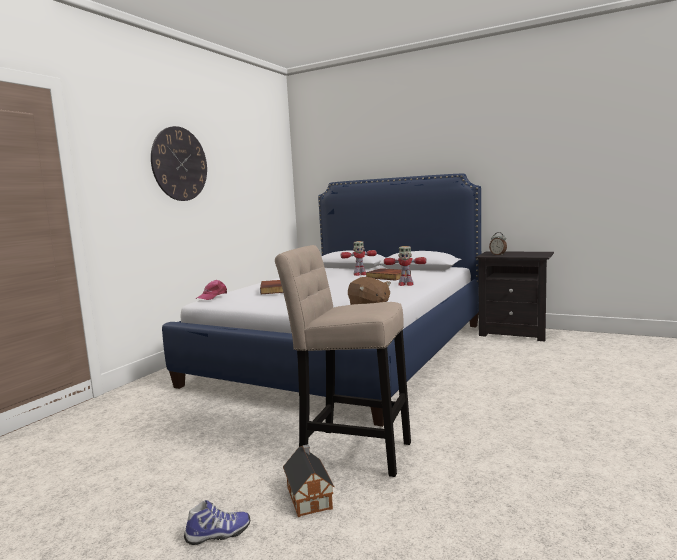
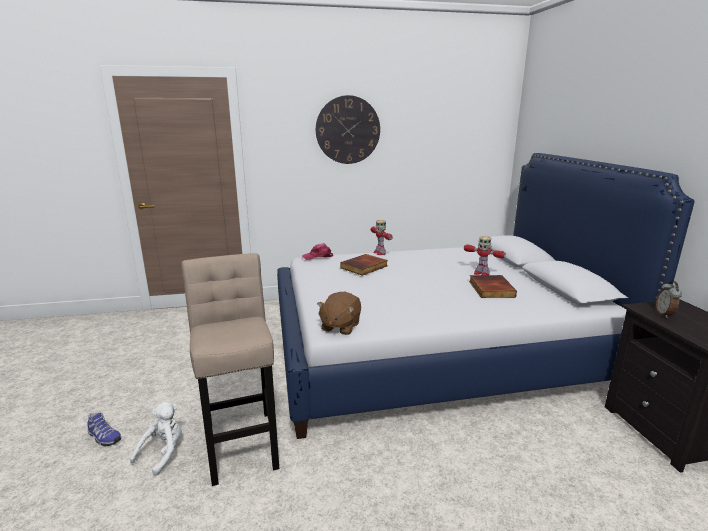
camera: 50 degrees right, 10 degrees up
(309, 496) = (163, 453): toy house -> white plush toy
(405, 284) = (467, 309): toy robot -> toy robot (379, 253)

